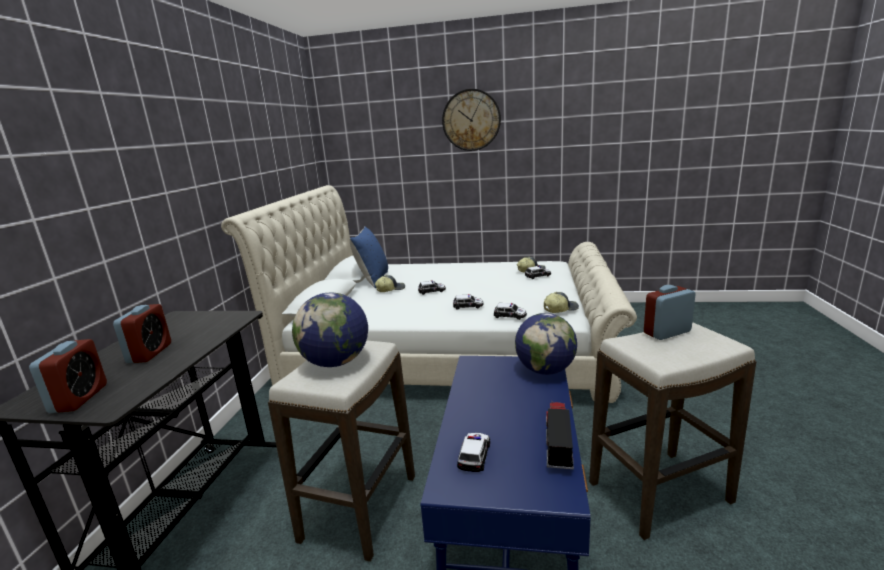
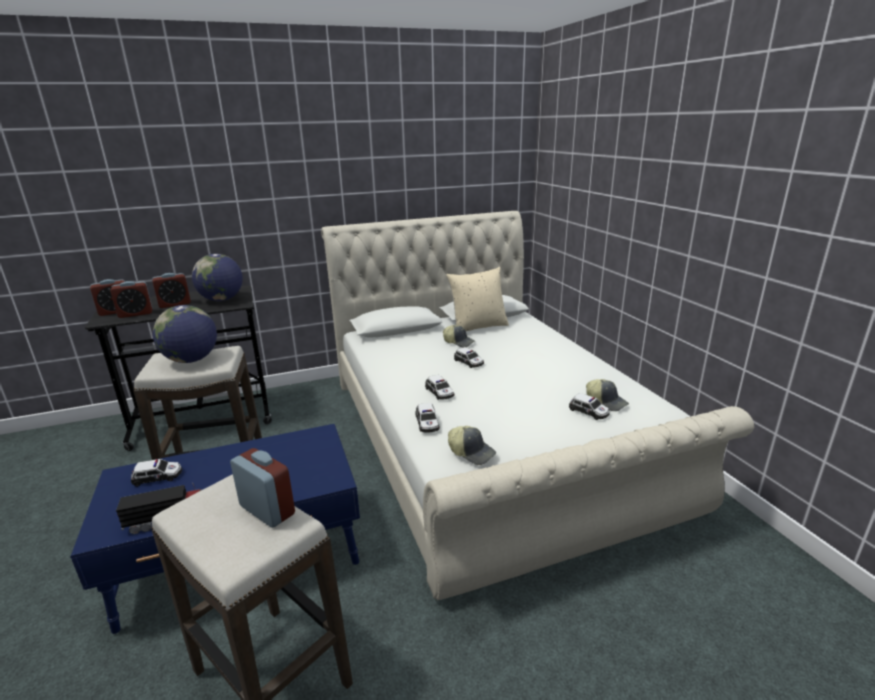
camera: 60 degrees right, 5 degrees up
(133, 380) = (135, 314): none -> alarm clock
(373, 280) = (478, 327): blue pillow -> beige pillow
(471, 120) = (662, 155): wall clock -> none
(545, 370) = (316, 481): globe -> globe (222, 300)

